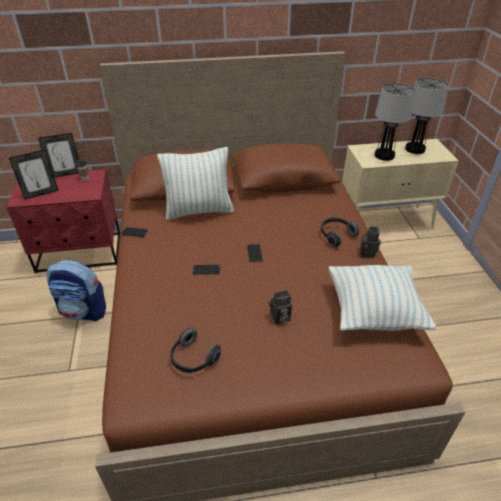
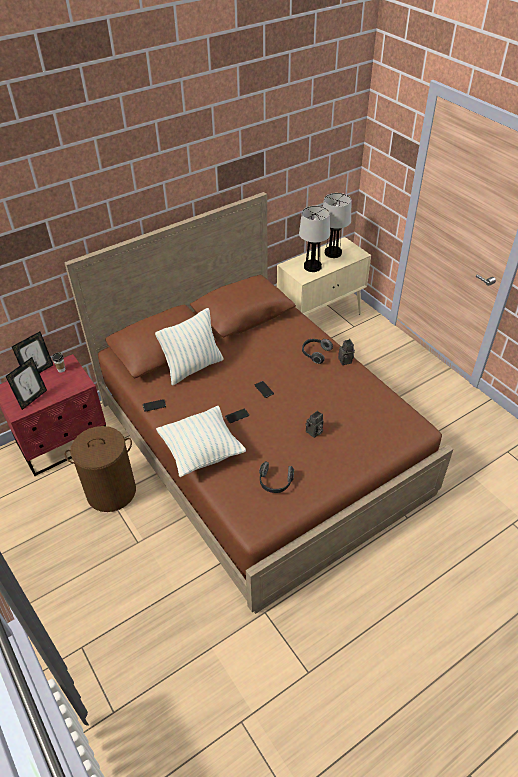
camera: 25 degrees left, 5 degrees up
(84, 311) = (111, 491): backpack -> brown laundry basket
(374, 312) = (373, 405): pillow -> pillow (201, 452)

